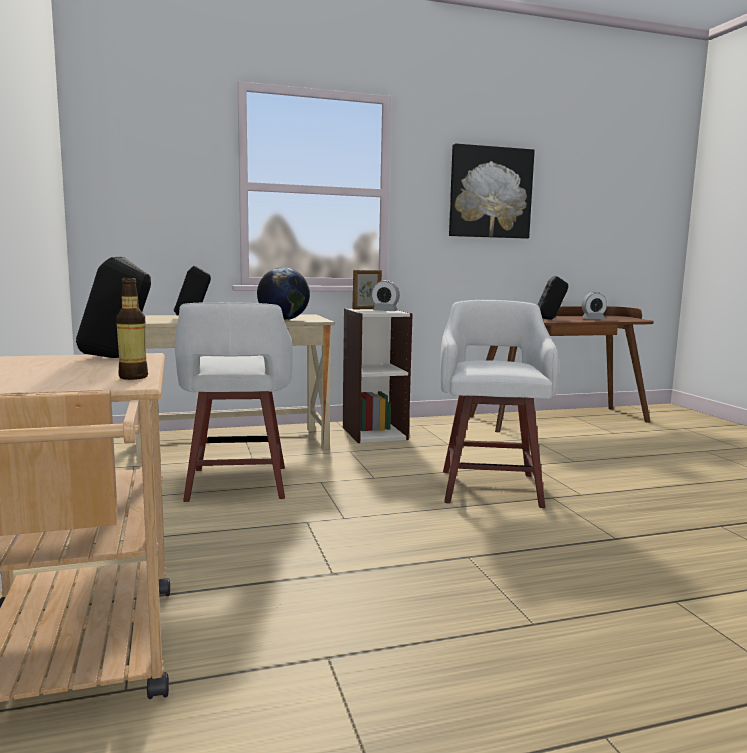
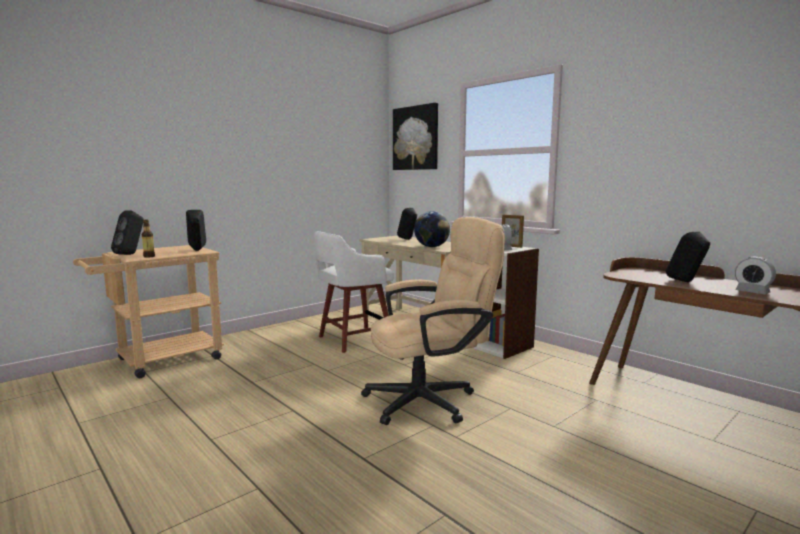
camera: 65 degrees right, 0 degrees up
(63, 382) = (131, 254): none -> black speaker
(490, 192) = (661, 137): picture -> picture (415, 138)
(490, 486) = (430, 400): white stool -> beige office chair

